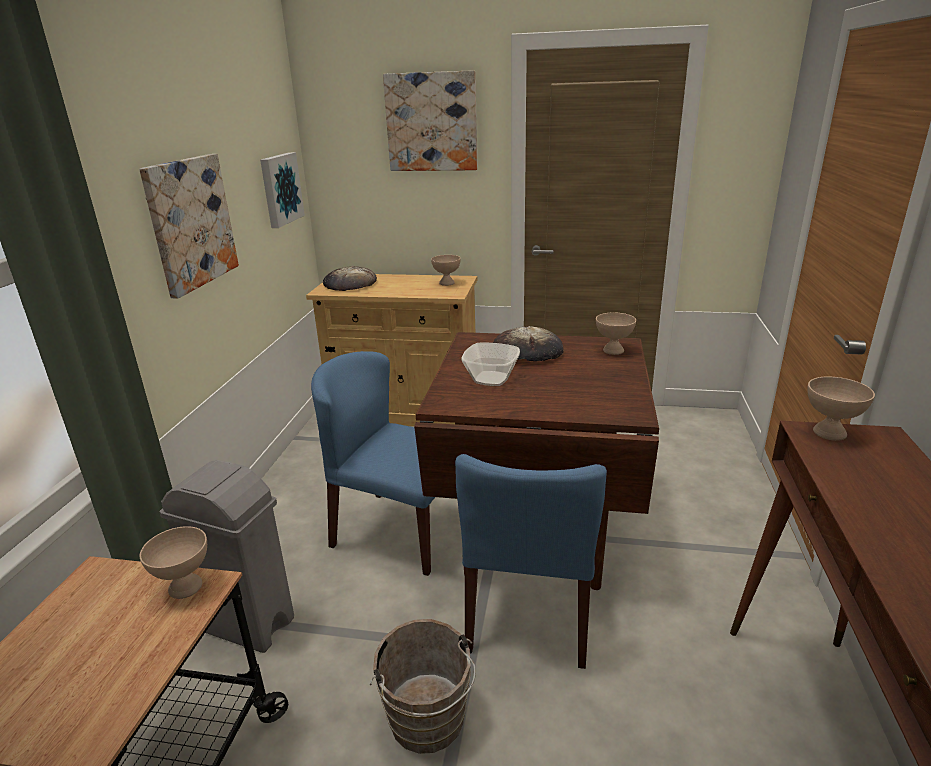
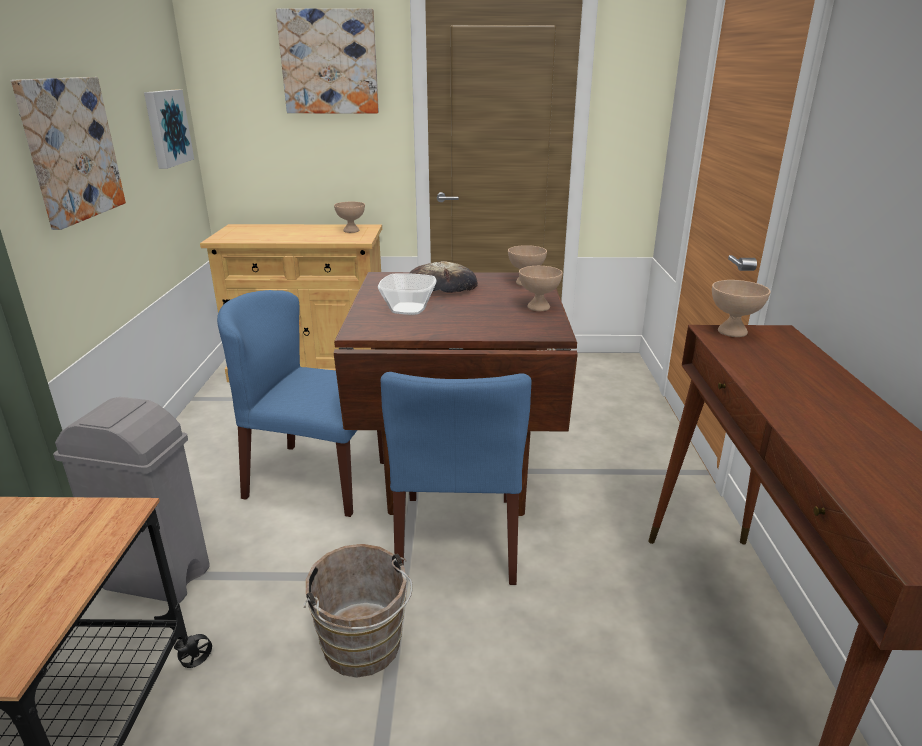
camera: 10 degrees left, 0 degrees up
(186, 586) = (97, 515): beige bowl -> beige bowl (539, 307)
(349, 284) = (247, 232): bread -> none

